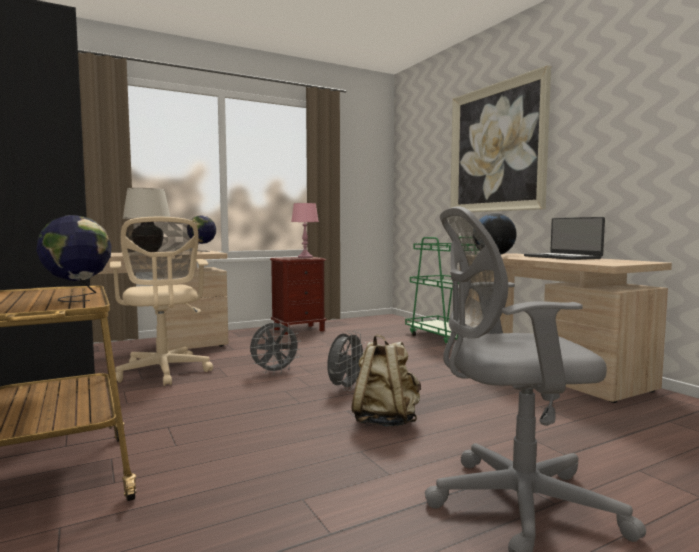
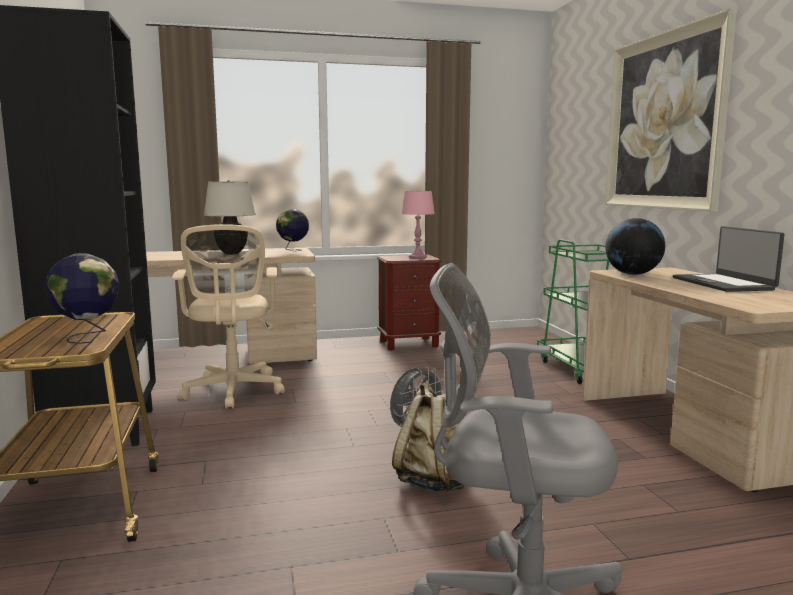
camera: 15 degrees right, 5 degrees up
(274, 372) = (349, 401): grey fan -> none

